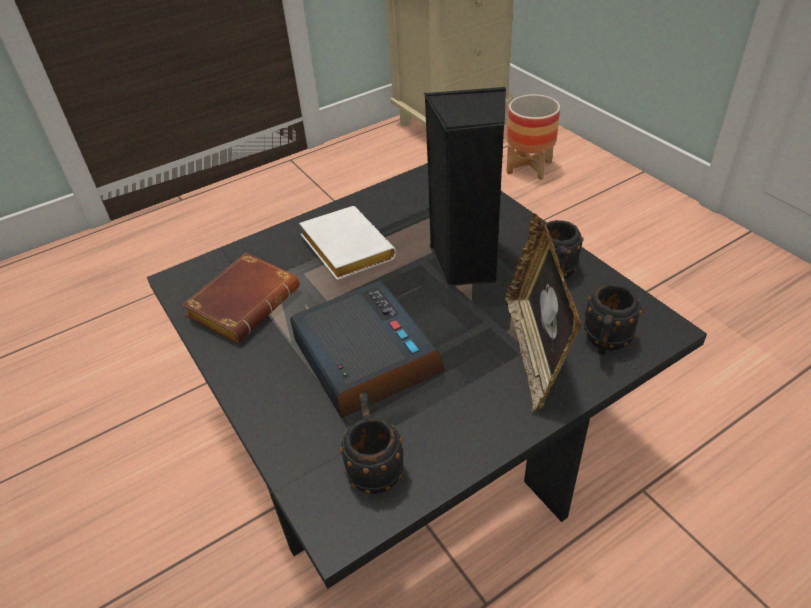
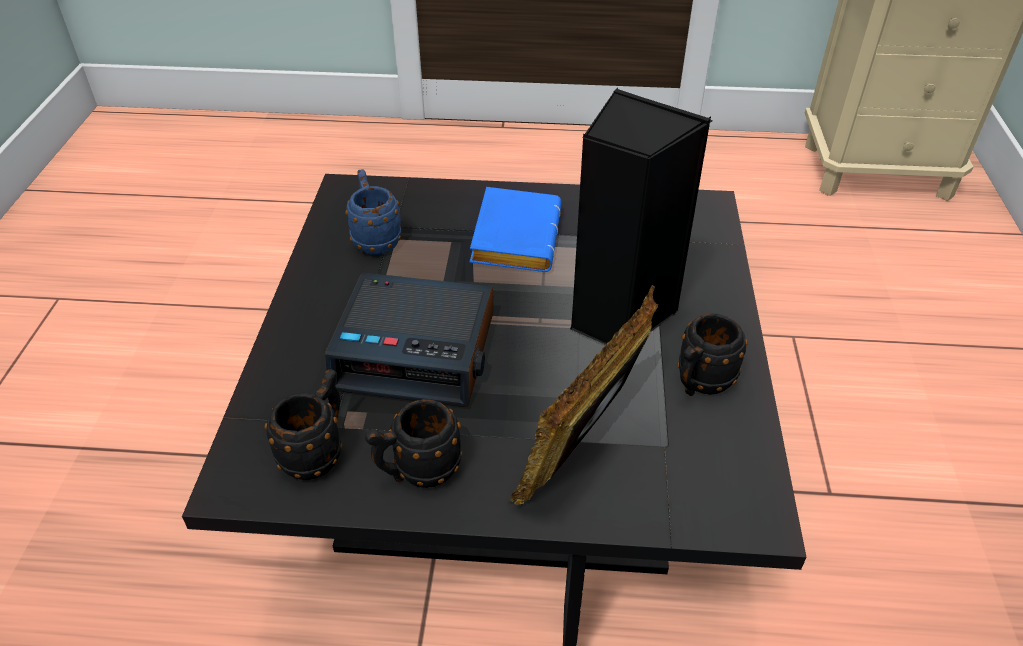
camera: 35 degrees right, 0 degrees up
(244, 302) = (375, 239): brown book -> blue mug
(343, 249) = (513, 236): white book -> blue book
(365, 357) = (417, 351): alarm clock -> alarm clock turned 90 degrees clockwise
(529, 167) = (922, 269): planter -> none
(605, 343) = (667, 488): black mug -> black mug (417, 471)

